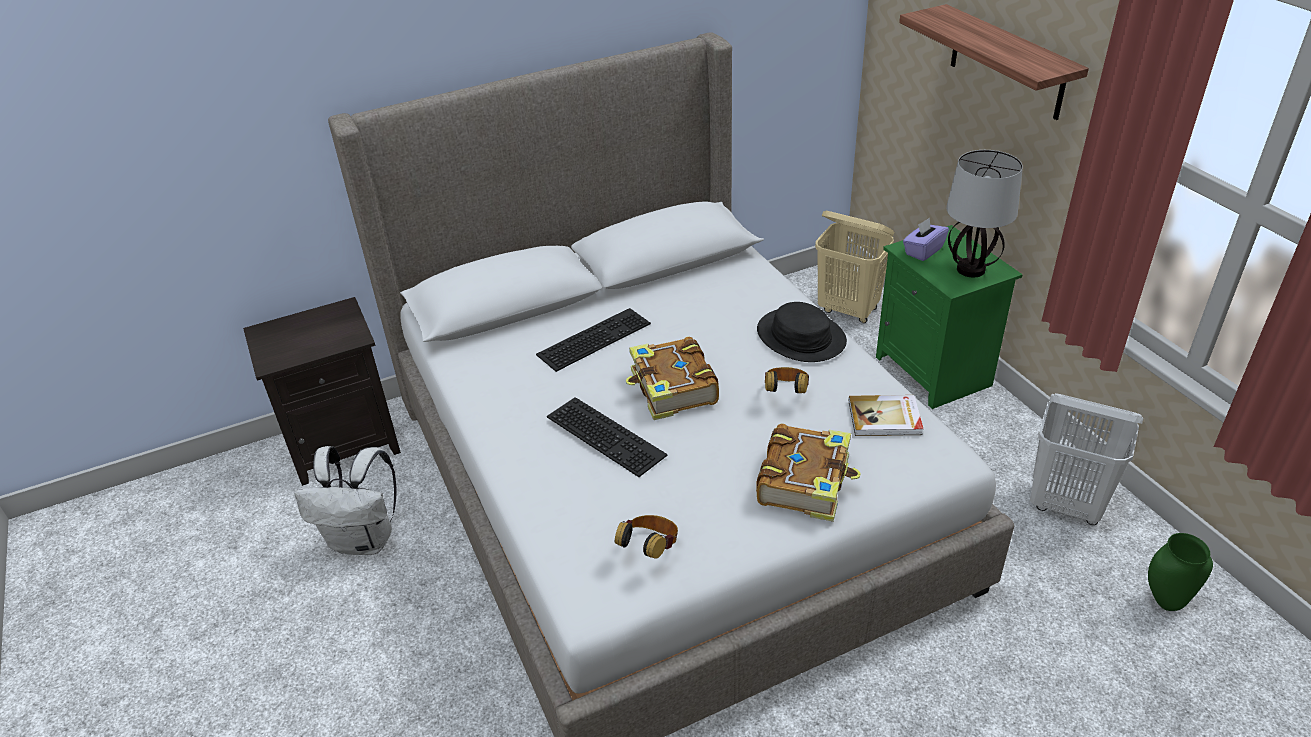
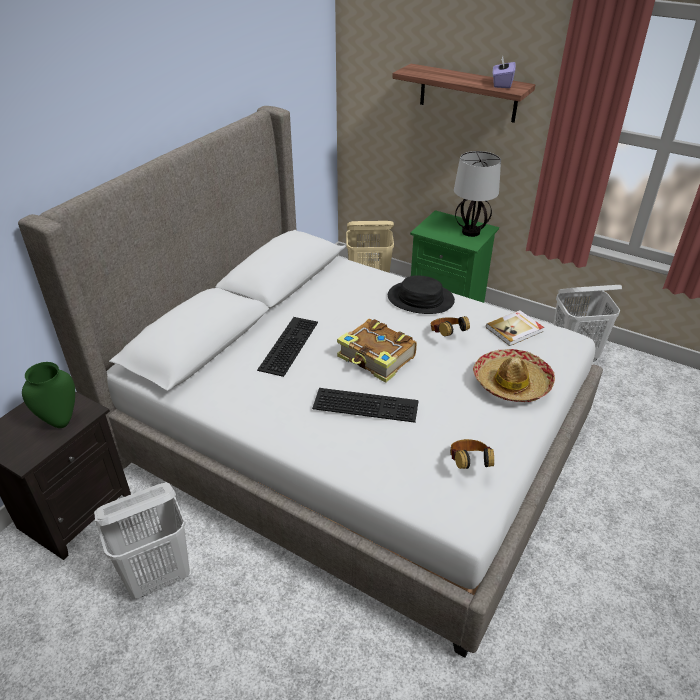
camera: 35 degrees left, 0 degrees up
(365, 540) = (158, 575): white backpack -> white laundry basket
(805, 481) = (512, 383): book -> hat
(923, 251) = (435, 229): purple tissue box -> purple tissue box (501, 84)
(1165, 602) = (658, 387): green vase -> green vase (61, 422)

